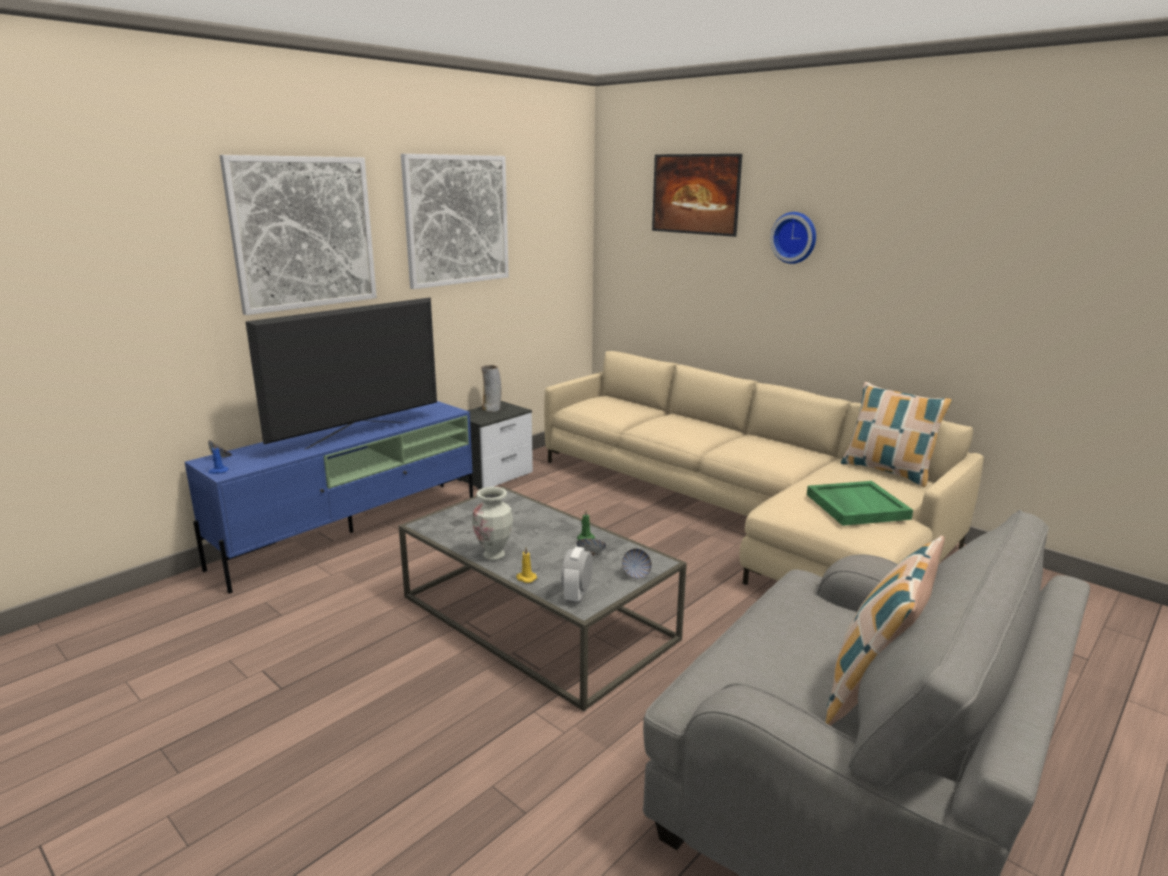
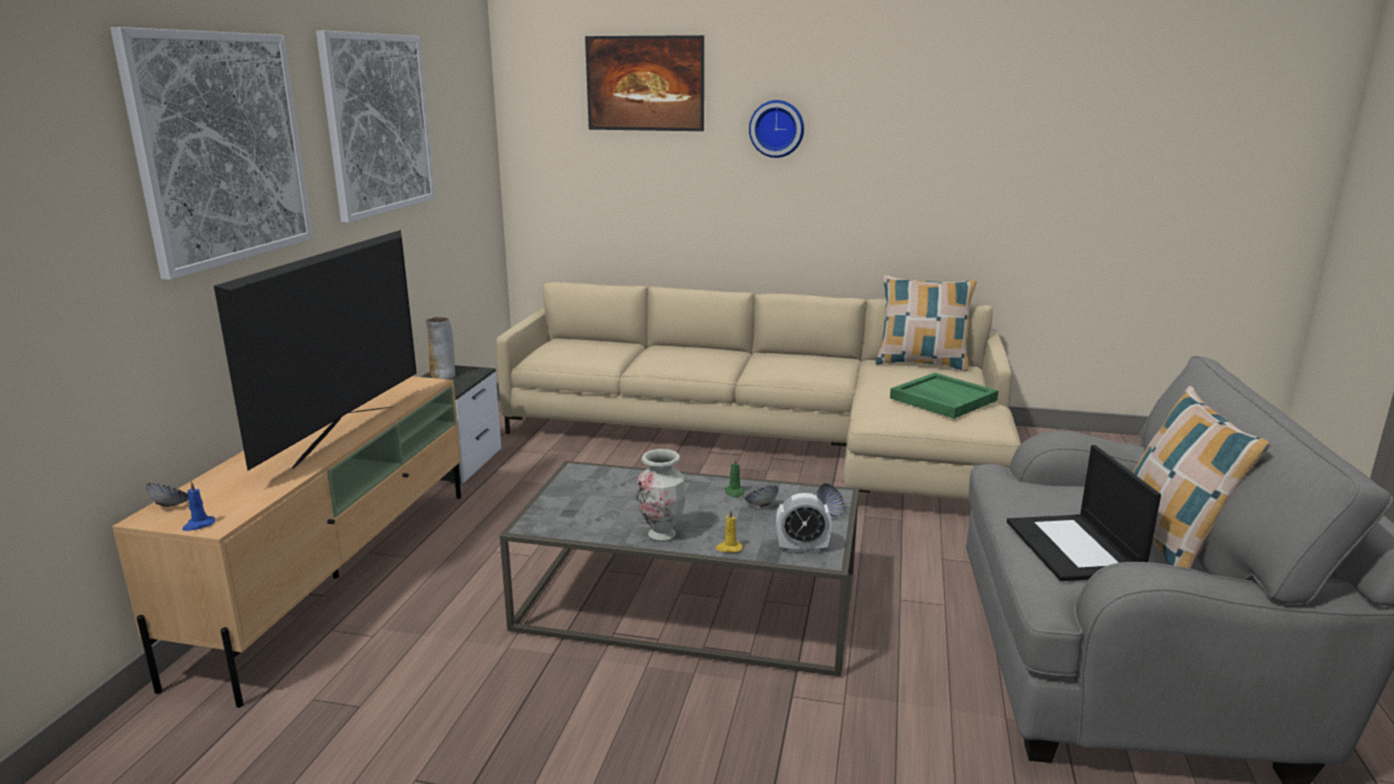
camera: 30 degrees left, 0 degrees up
(353, 531) = (338, 575): blue tv stand -> beige tv stand
(577, 595) = (802, 548): alarm clock -> alarm clock turned 75 degrees counterclockwise
(769, 664) = (1075, 548): none -> laptop

